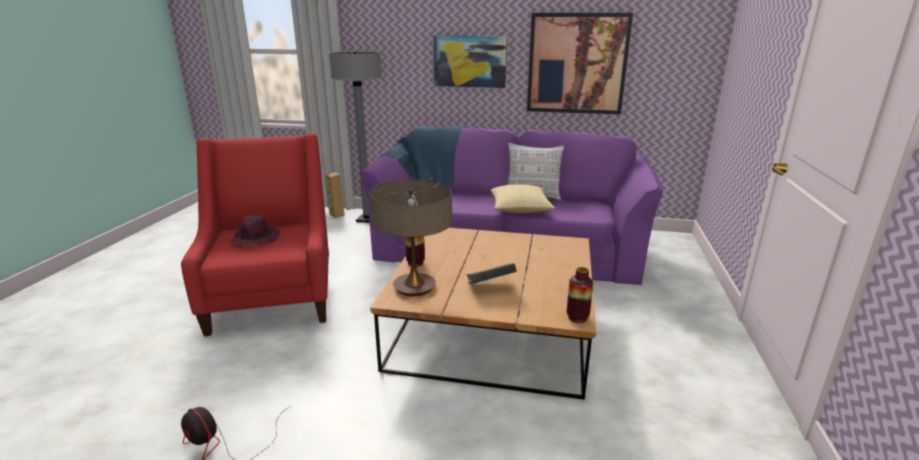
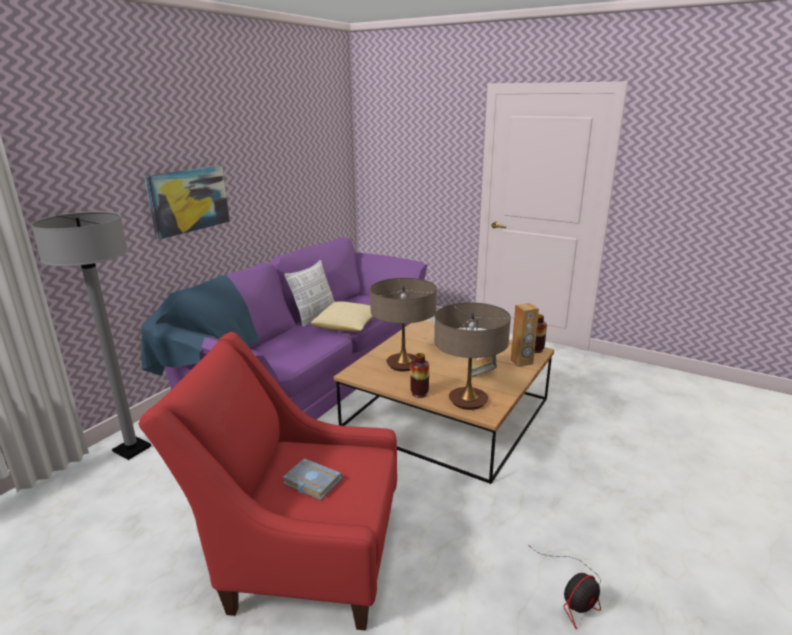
camera: 70 degrees left, 0 degrees up
(256, 238) = (310, 482): purple hat -> grey book
(336, 215) = (76, 476): brown speaker -> brown speaker (522, 362)
(469, 247) = (403, 364): none -> table lamp
(577, 64) = (277, 183): picture -> none

